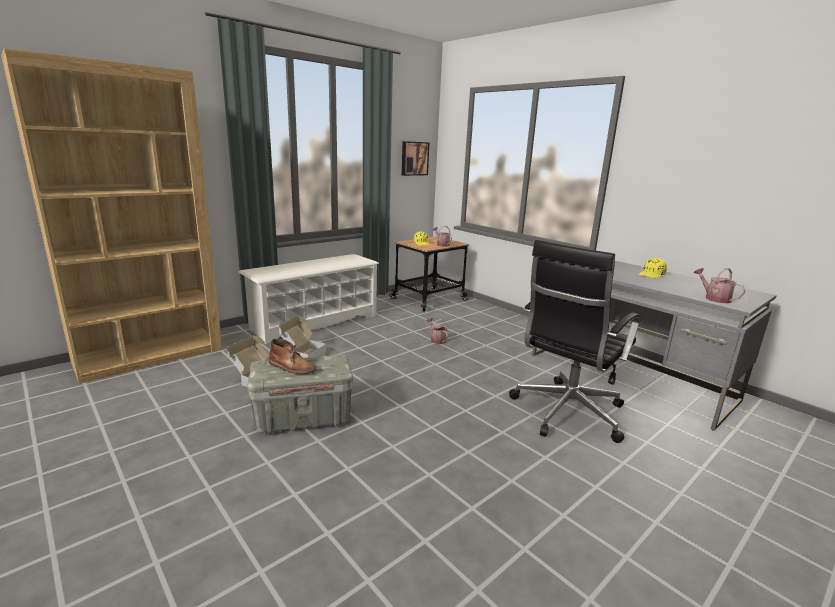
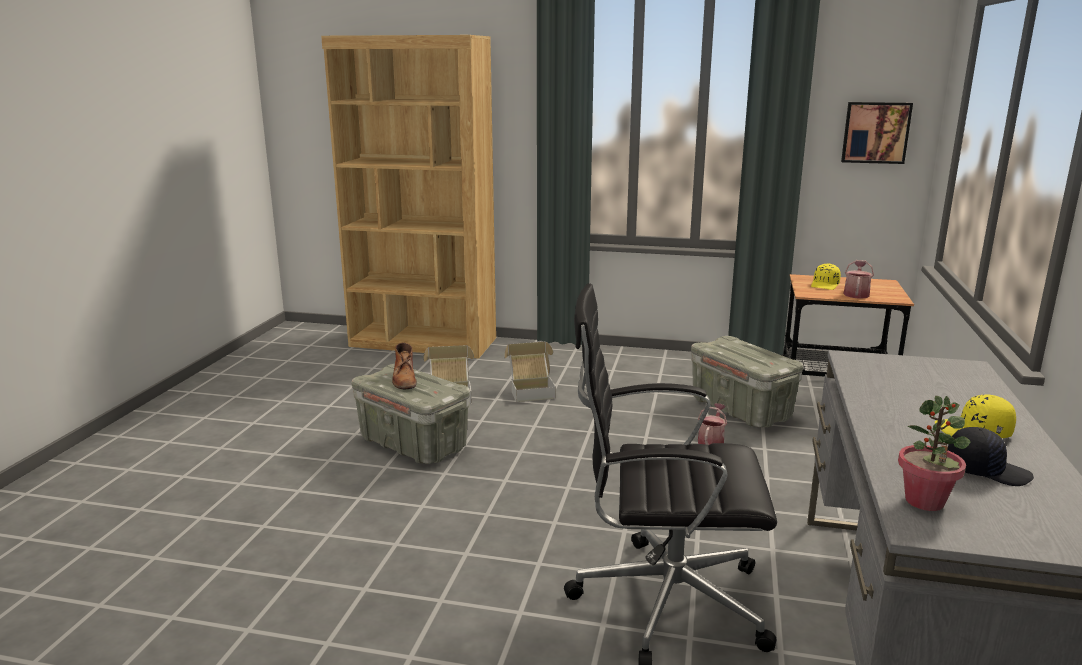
camera: 55 degrees right, 0 degrees up
(315, 322) = (613, 364): white shoe rack -> none
(417, 321) = (741, 409): none -> grey storage box
(688, 284) = (986, 470): none -> black cap
(714, 298) = (925, 501): watering can -> potted plant

